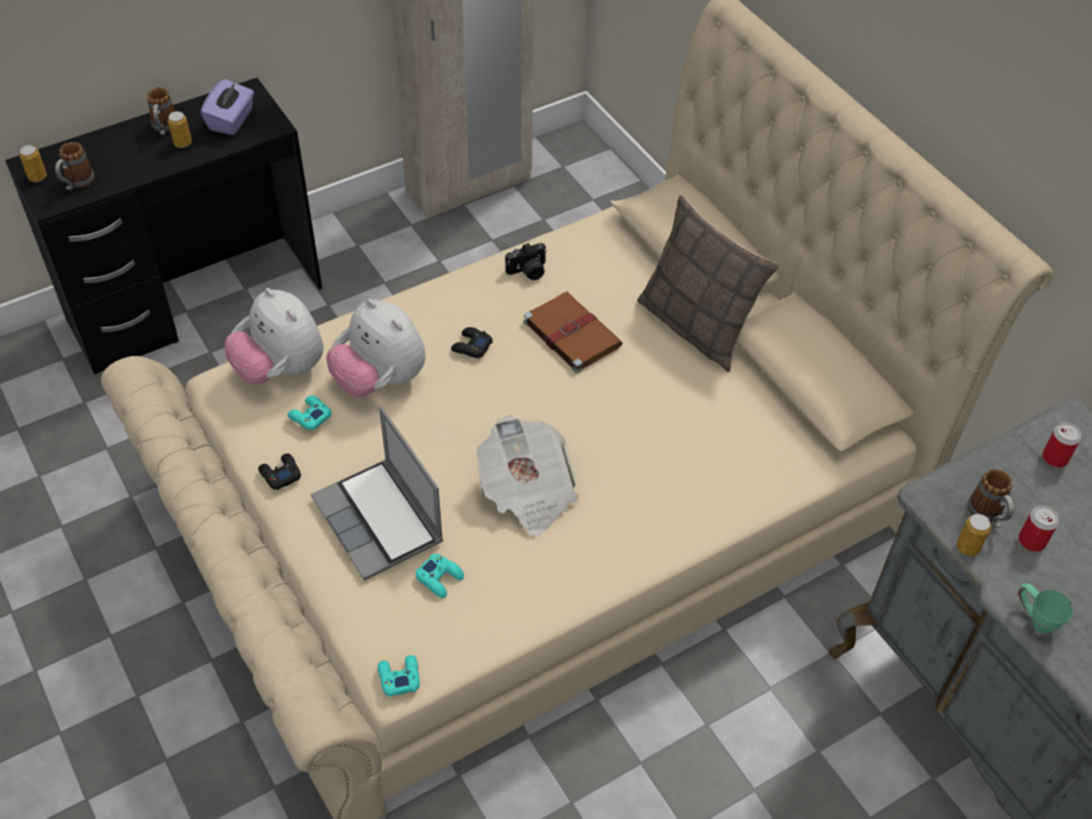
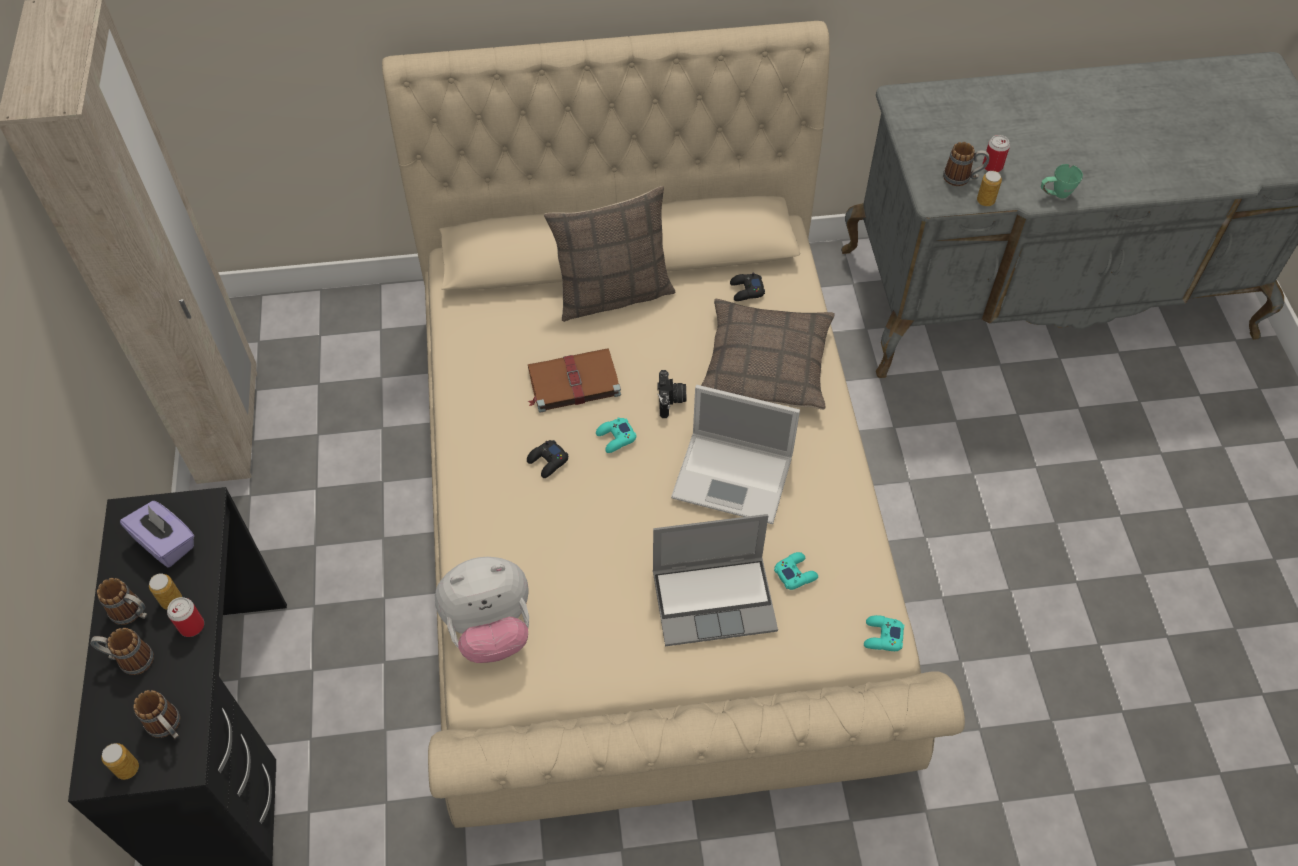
camera: 65 degrees left, 5 degrees up
(125, 142) = (129, 659): none -> mug
(280, 474) = (623, 666): black game controller -> black game controller (746, 290)
(309, 416) = (567, 619): turquoise game controller -> turquoise game controller (616, 438)
(380, 380) = (550, 547): plush toy -> none
(527, 492) = (735, 477): newspaper -> laptop
(528, 272) = (479, 386): camera -> camera (671, 400)
(686, 476) = (766, 364): none -> pillow
(1055, 458) = (927, 121): can -> can (191, 626)

